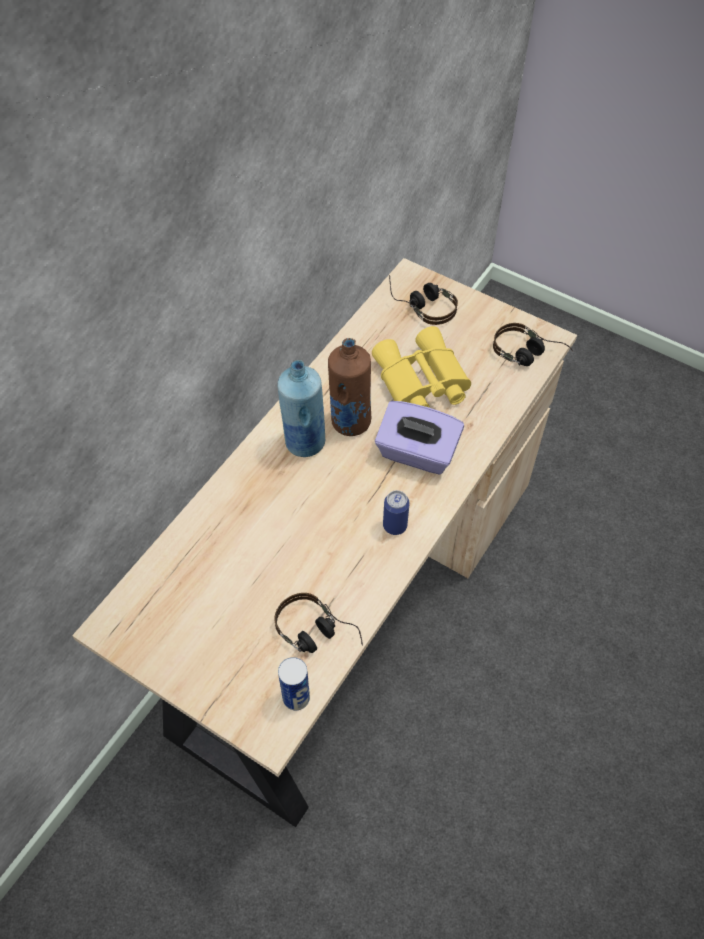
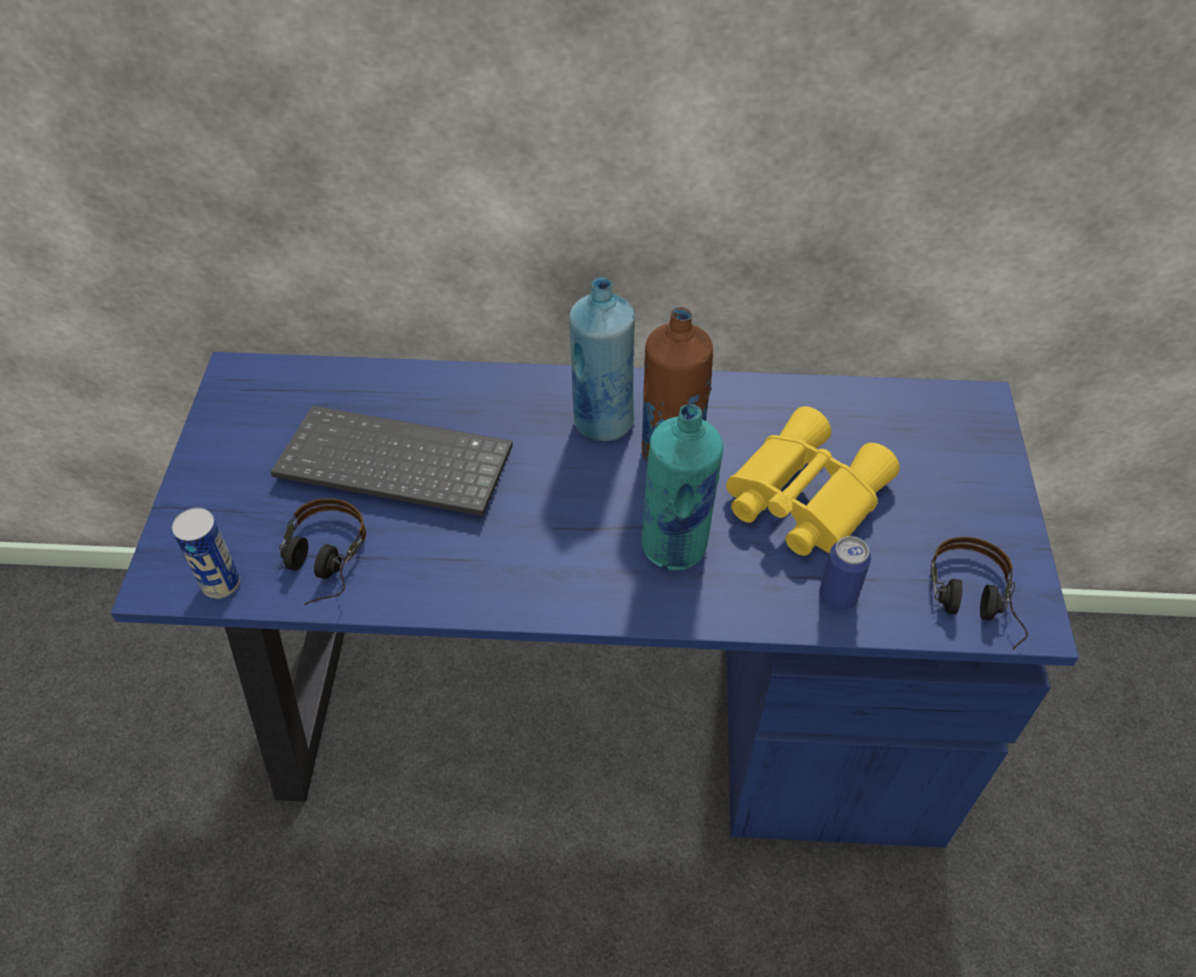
camera: 60 degrees right, 5 degrees down
(262, 566) = (390, 466): none -> keyboard
(350, 604) = (597, 709): beige desk -> blue desk
(395, 526) = (537, 574): can -> can (837, 596)
(416, 453) = (675, 546): purple tissue box -> turquoise bottle
(422, 304) = (943, 438): headphones -> none

